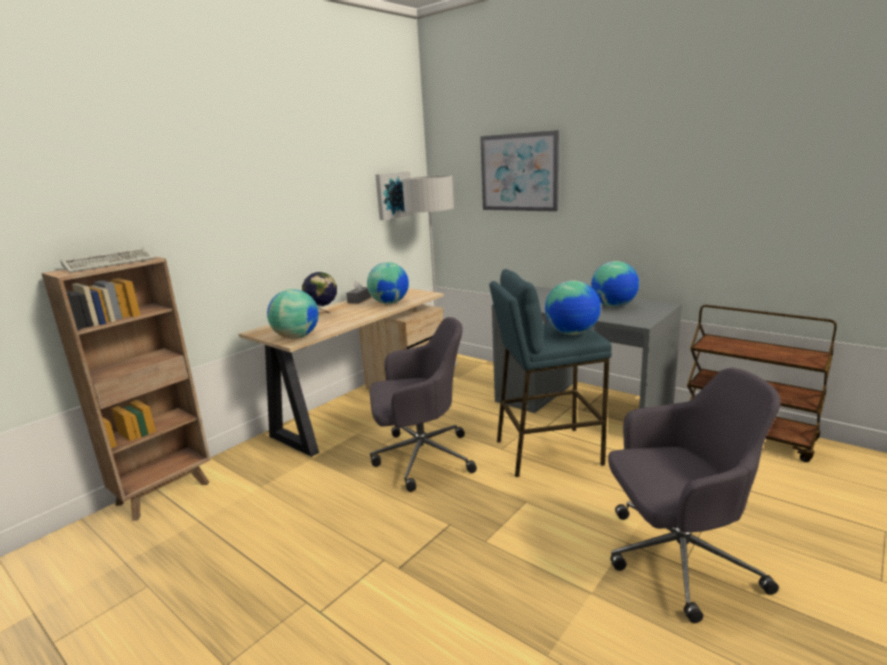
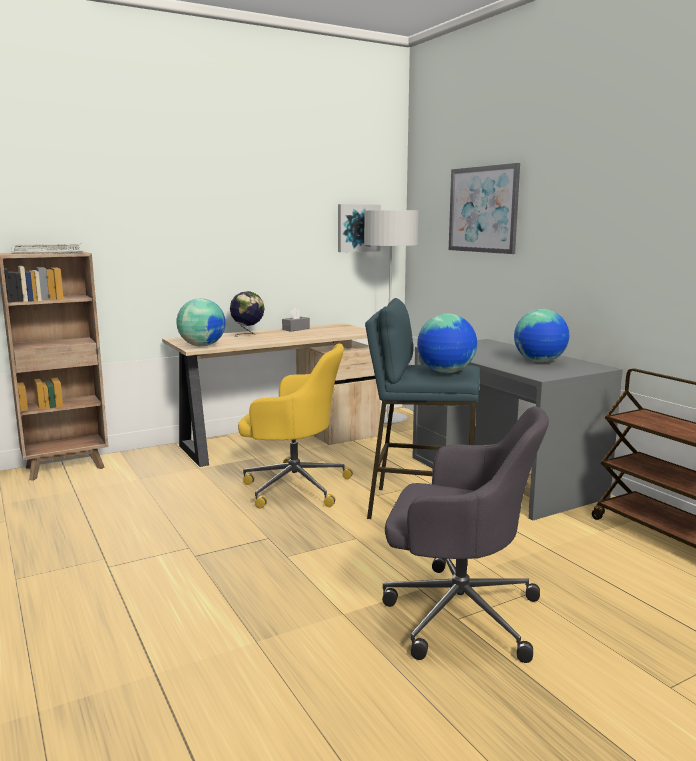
camera: 20 degrees right, 5 degrees down
(390, 303) = (319, 334): globe -> none
(420, 457) = (293, 486): grey office chair -> yellow office chair

